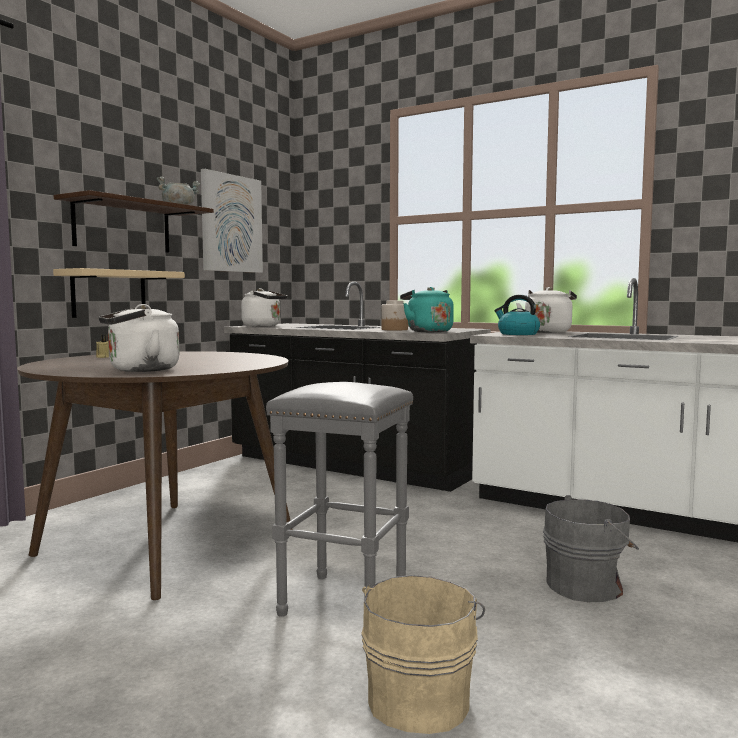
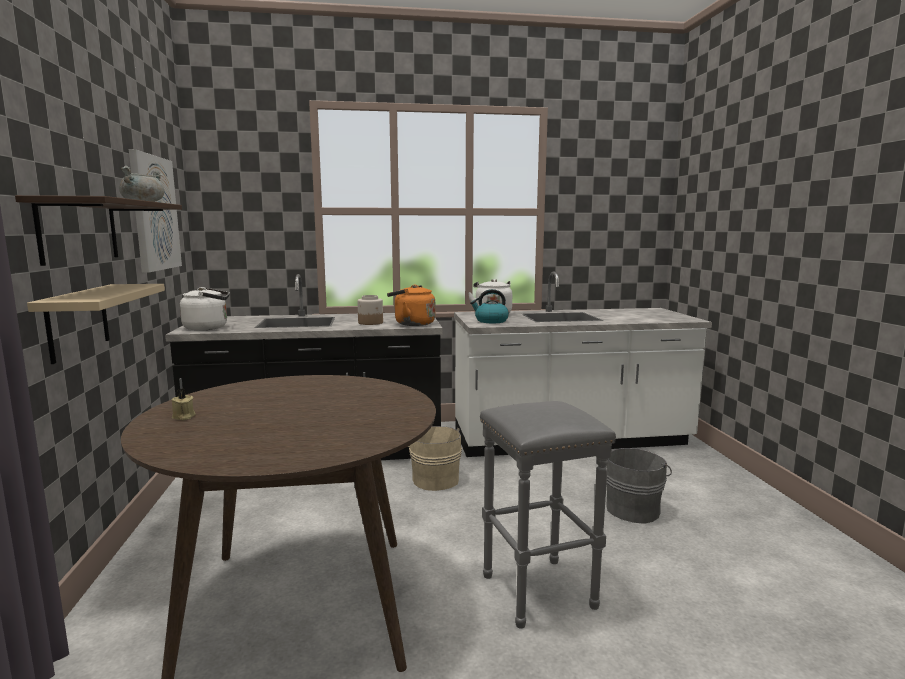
camera: 40 degrees left, 5 degrees up
(140, 370) = (341, 435): white kettle -> none
(420, 698) = (700, 642): beige bucket -> beige bucket (435, 479)
(427, 331) = (412, 324): turquoise kettle -> orange kettle

